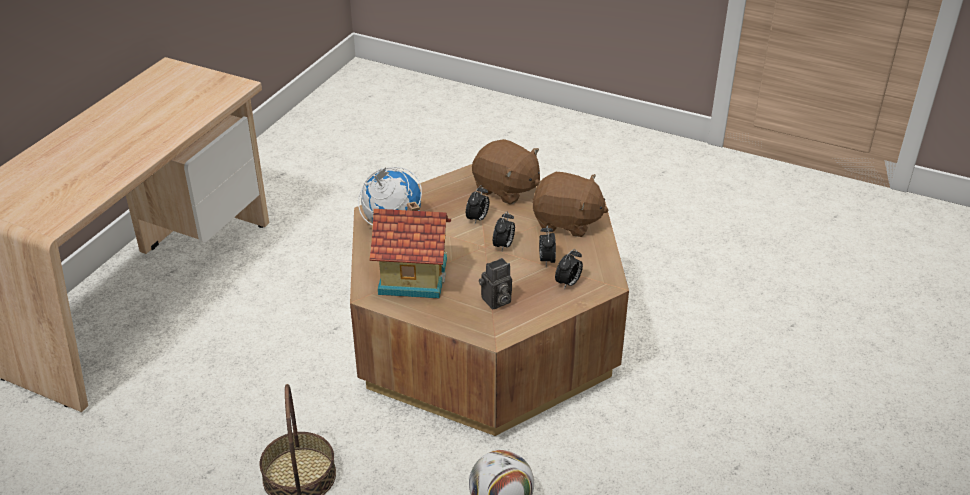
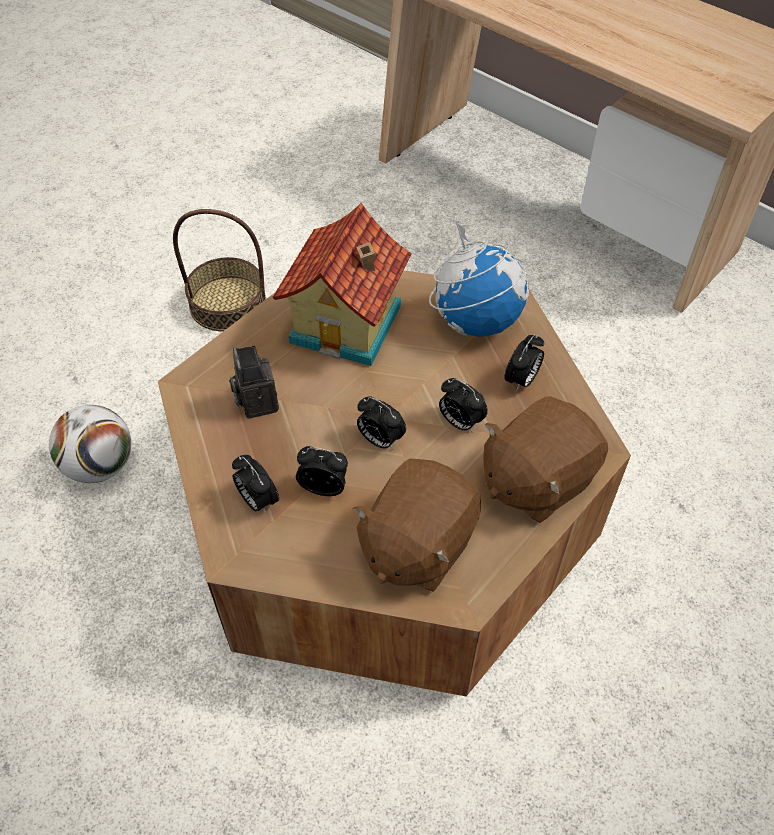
camera: 105 degrees right, 15 degrees up
(436, 201) = (521, 380): none -> alarm clock

